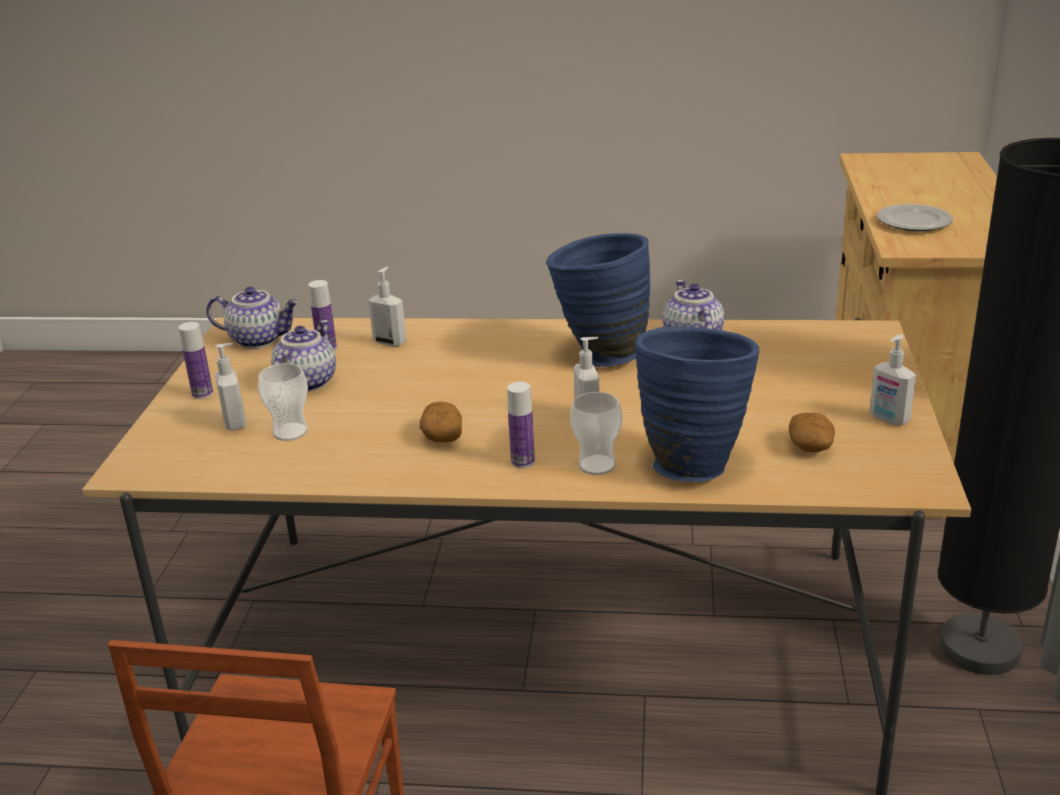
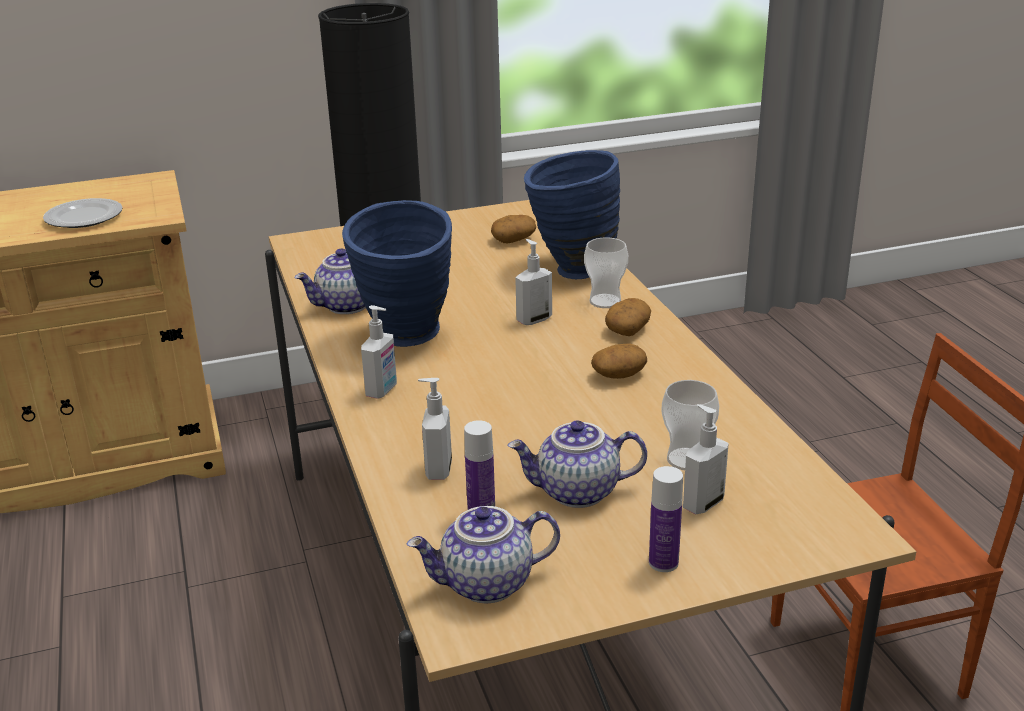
camera: 115 degrees left, 0 degrees up
(259, 339) = (486, 585): teapot -> teapot turned 90 degrees counterclockwise
(522, 462) = (627, 329): bottle -> potato
(888, 419) = (453, 223): soap dispenser -> soap dispenser (382, 391)

